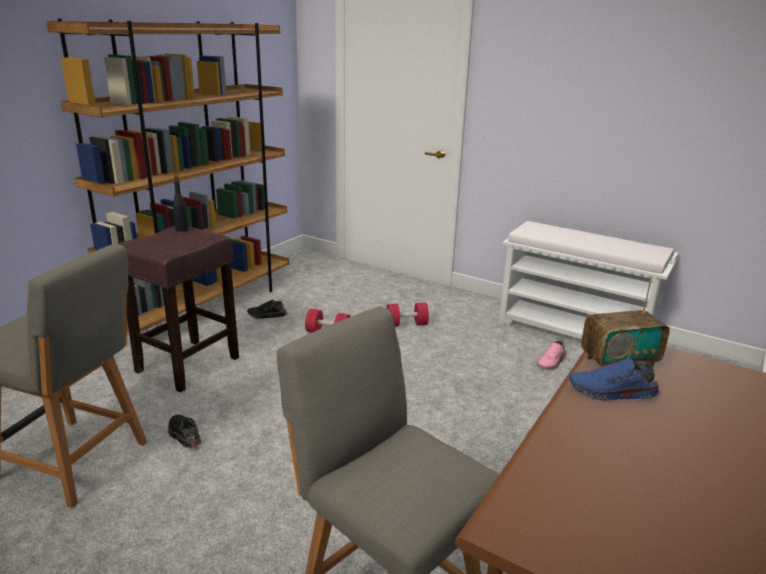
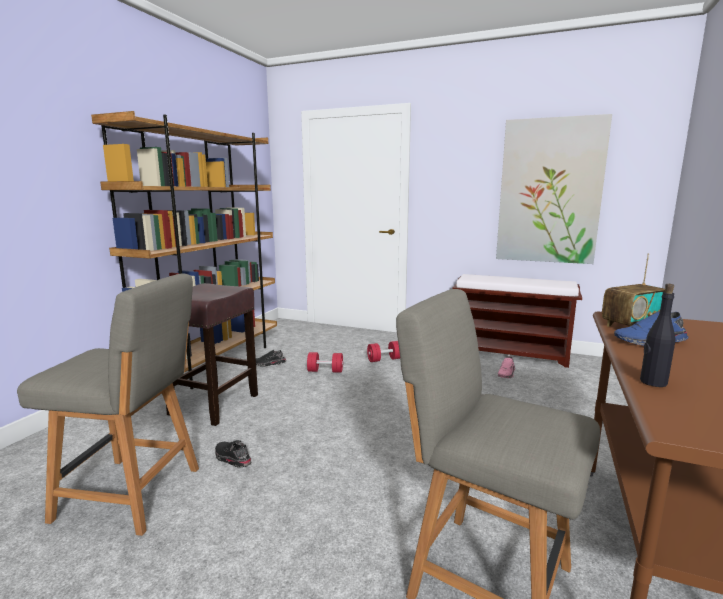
camera: 10 degrees left, 10 degrees down
(181, 229) = (208, 285): black bottle -> black bottle (652, 382)
(575, 331) = (510, 353): white bench -> brown bench
(652, 120) = (549, 191): none -> picture

